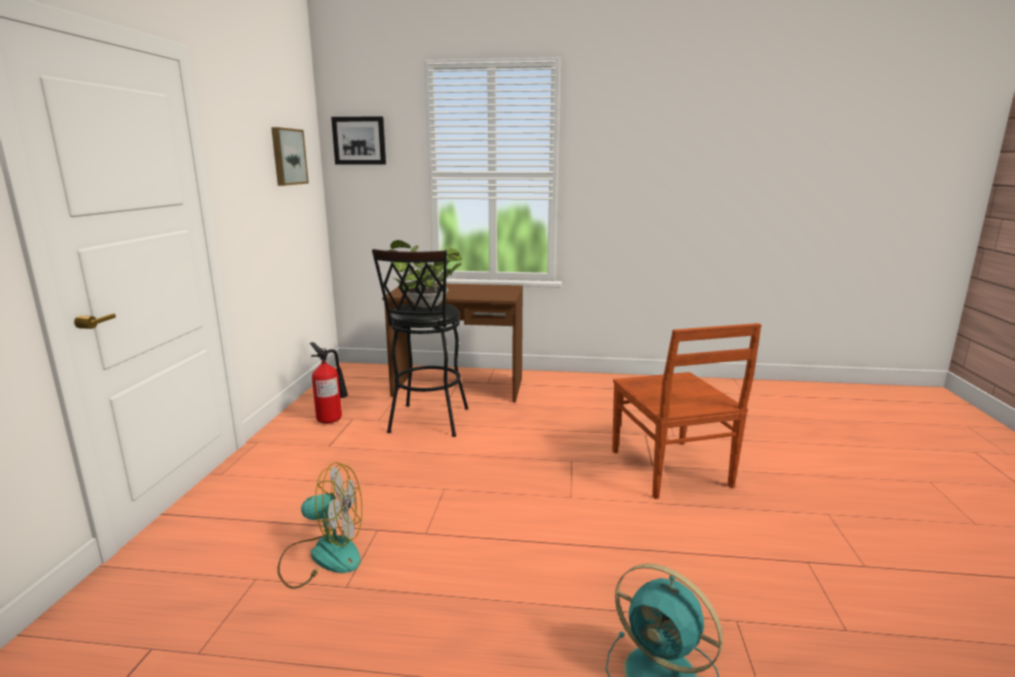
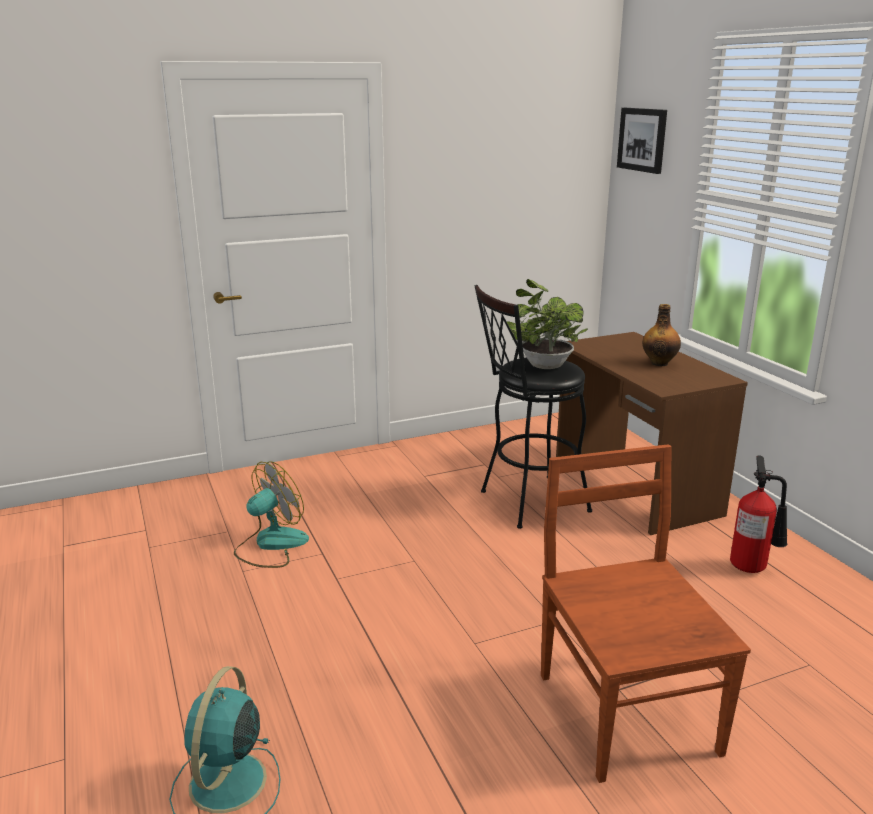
camera: 60 degrees right, 5 degrees up
(287, 156) = (532, 159): picture -> none
(323, 556) = (271, 545): fan -> fan turned 105 degrees counterclockwise
(332, 419) = (472, 455): fire extinguisher -> fire extinguisher (752, 567)
(465, 290) = (659, 363): none -> bottle
(671, 470) = (625, 709): brown chair -> brown chair turned 120 degrees clockwise

